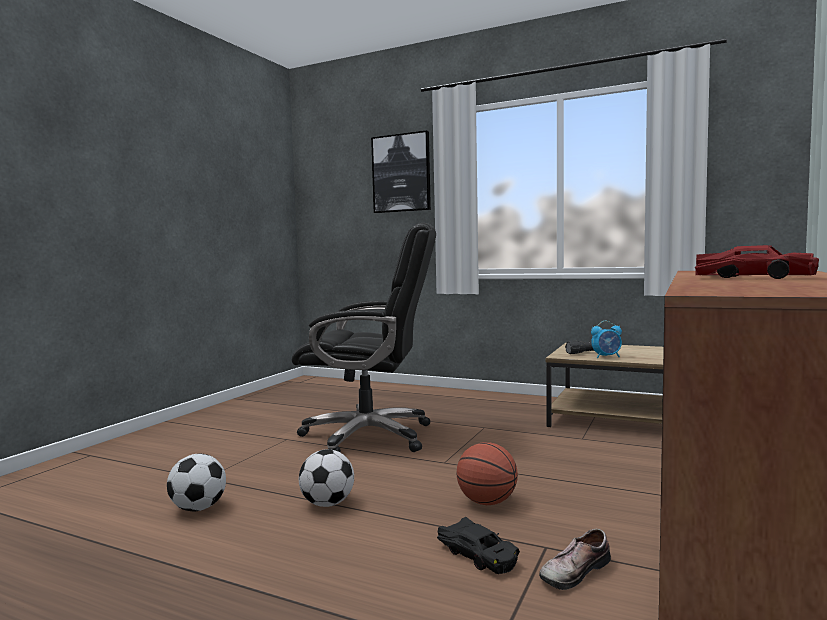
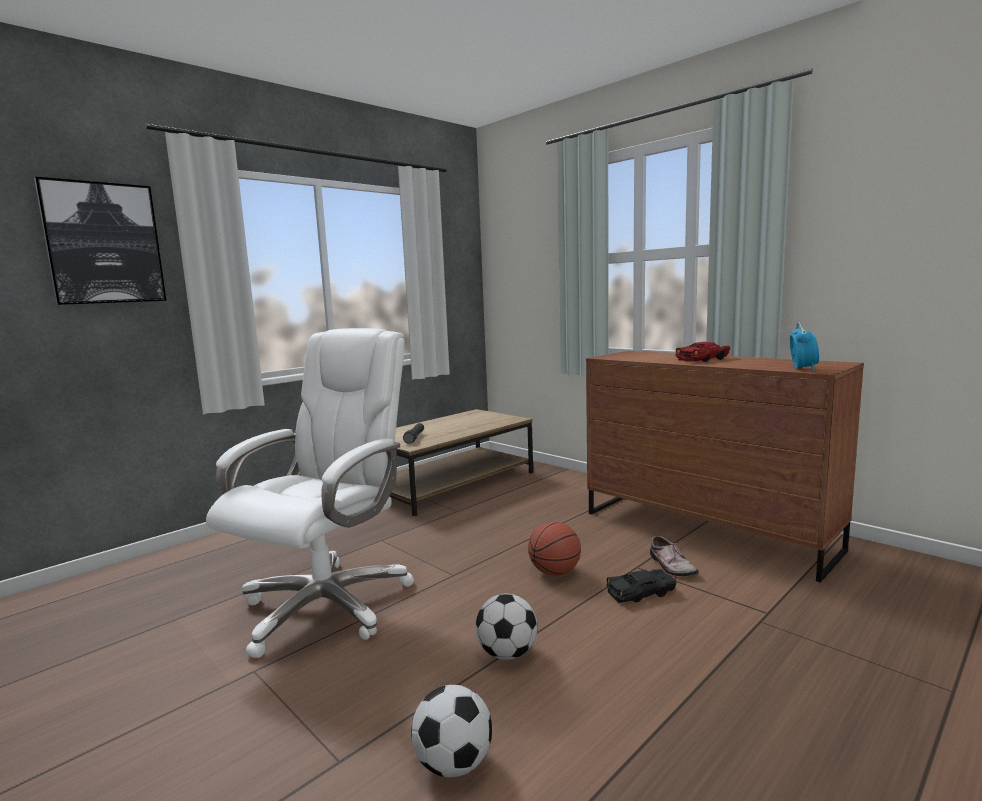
camera: 70 degrees left, 5 degrees up
(369, 436) = (327, 605): black office chair -> white office chair
(607, 357) = (439, 437): alarm clock -> alarm clock (802, 369)

